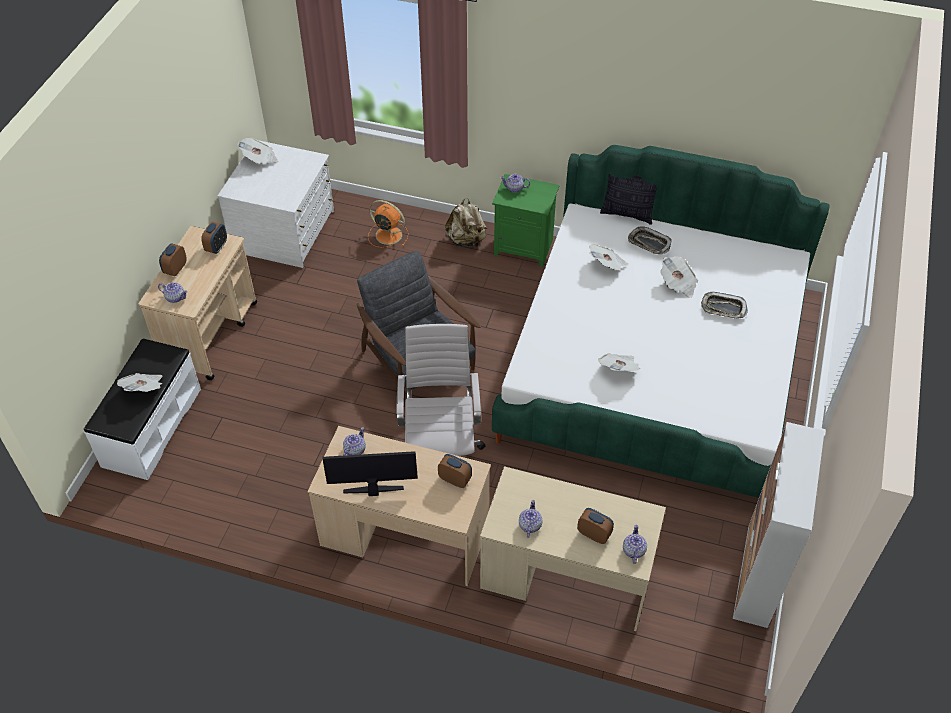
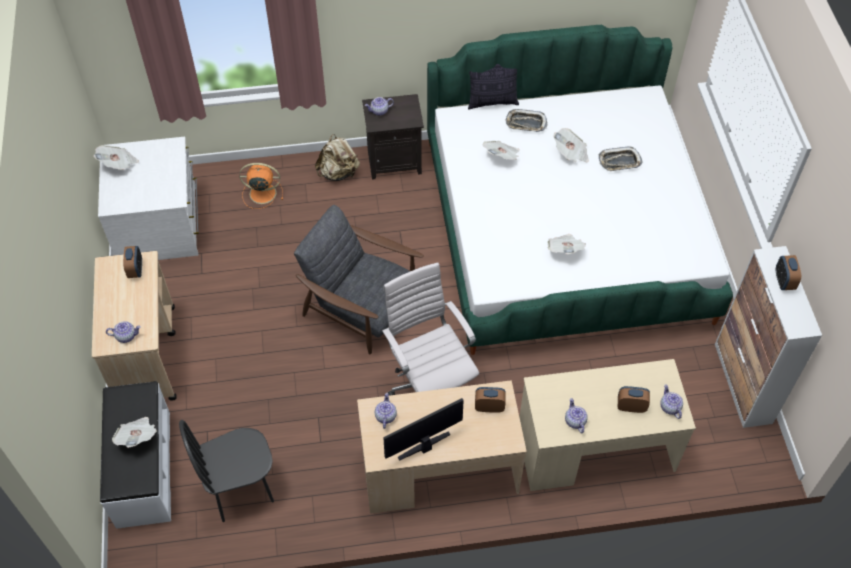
camera: 25 degrees left, 5 degrees up
(175, 269) = (108, 307): alarm clock -> alarm clock (783, 281)
(221, 478) = (241, 490): none -> black chair
(524, 247) = (395, 161): green nightstand -> black nightstand

